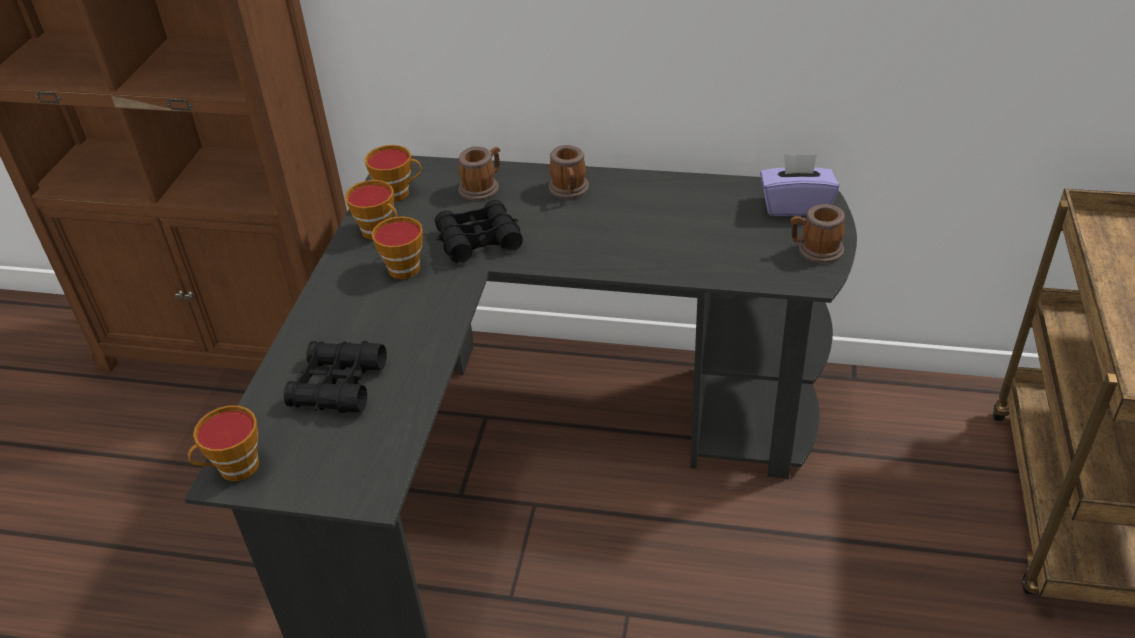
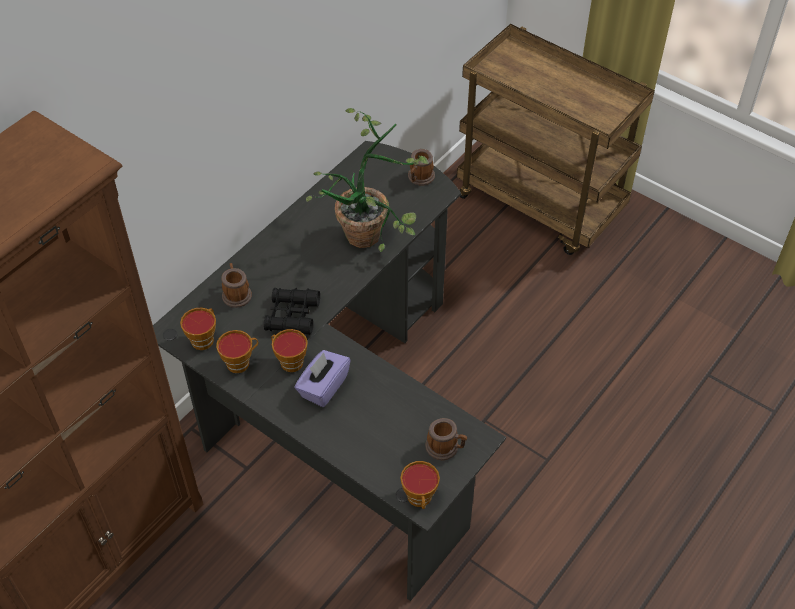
camera: 65 degrees left, 10 degrees up
(338, 386) = (381, 429): black binoculars -> none
(569, 190) = (277, 253): mug -> mug (445, 447)
(674, 248) = (372, 232): none -> potted plant
(795, 205) = (375, 165): purple tissue box -> purple tissue box (323, 387)

